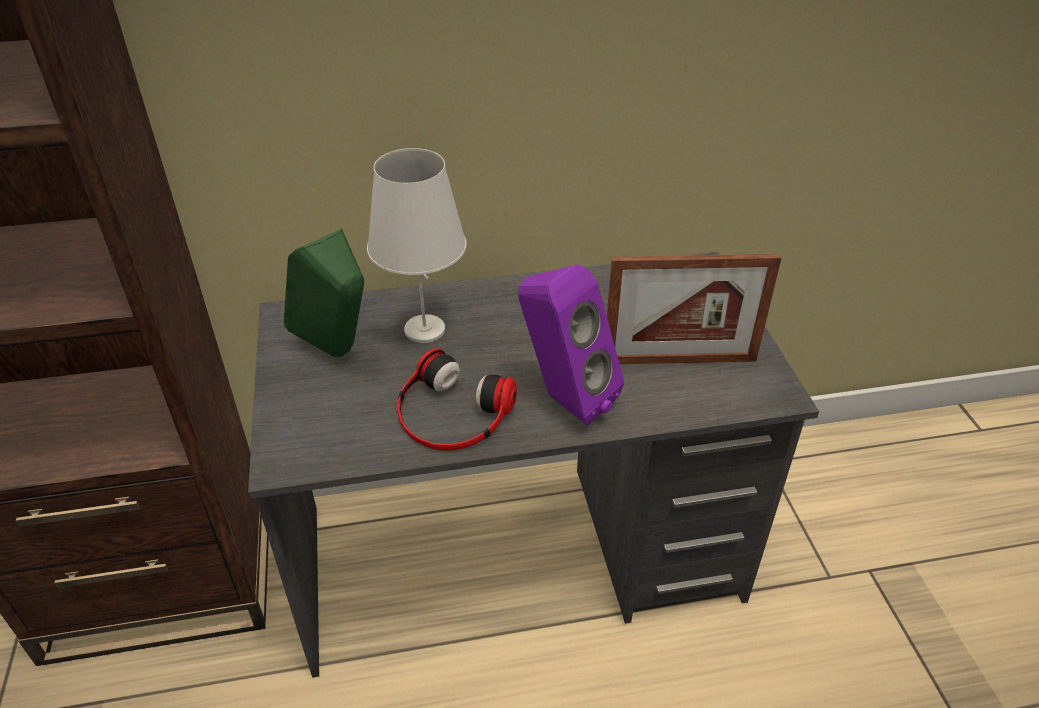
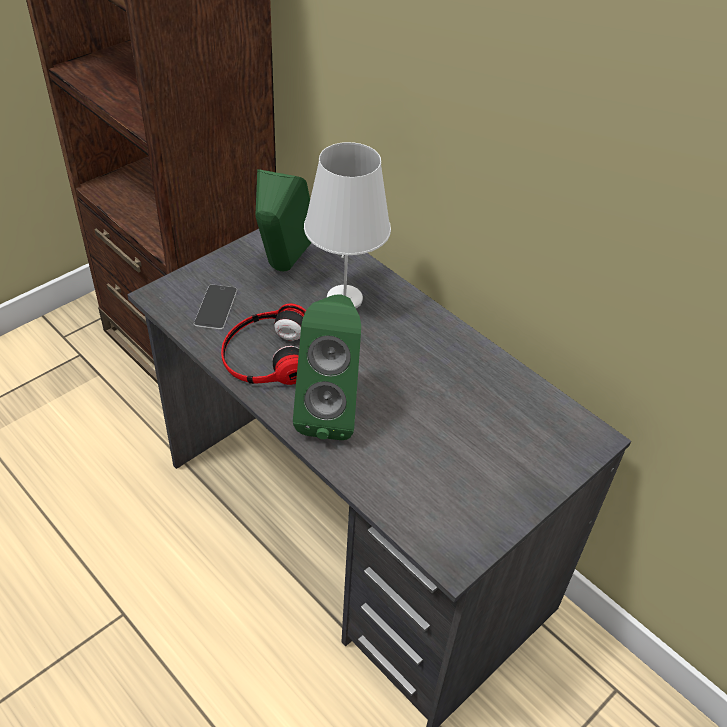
camera: 55 degrees right, 5 degrees up
(346, 424) = (216, 307): none -> phone
(564, 399) = (330, 411): purple speaker -> green speaker
(679, 360) = (439, 468): picture frame -> none

